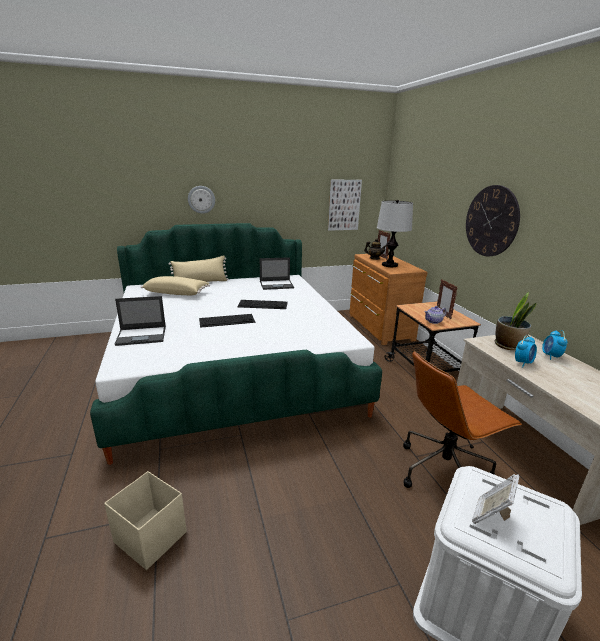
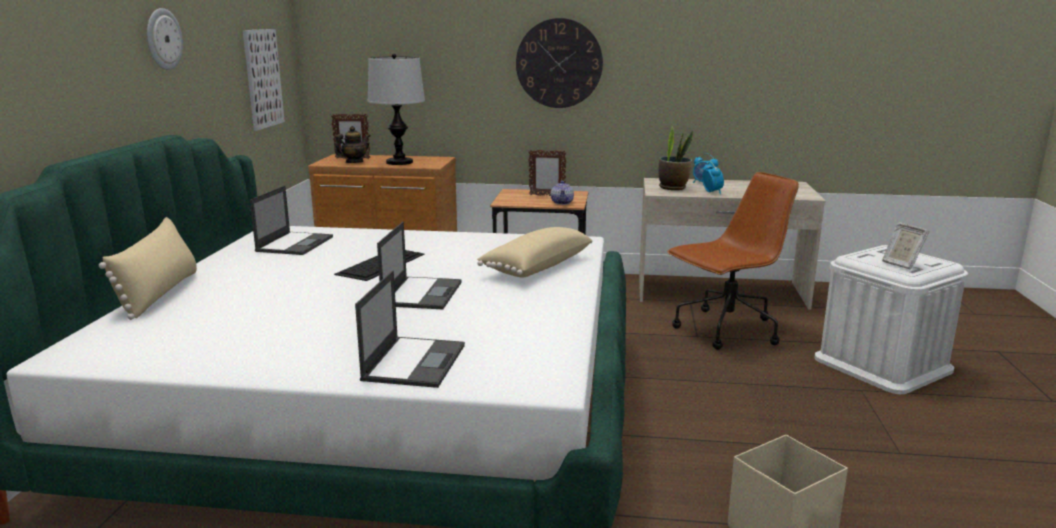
camera: 65 degrees left, 5 degrees down
(177, 293) = (193, 319): beige pillow -> beige pillow (535, 266)
(201, 199) = (75, 91): wall clock -> wall clock (163, 39)
(227, 320) = (422, 293): keyboard -> laptop
(444, 471) = (726, 330): brown office chair -> brown office chair turned 120 degrees counterclockwise

